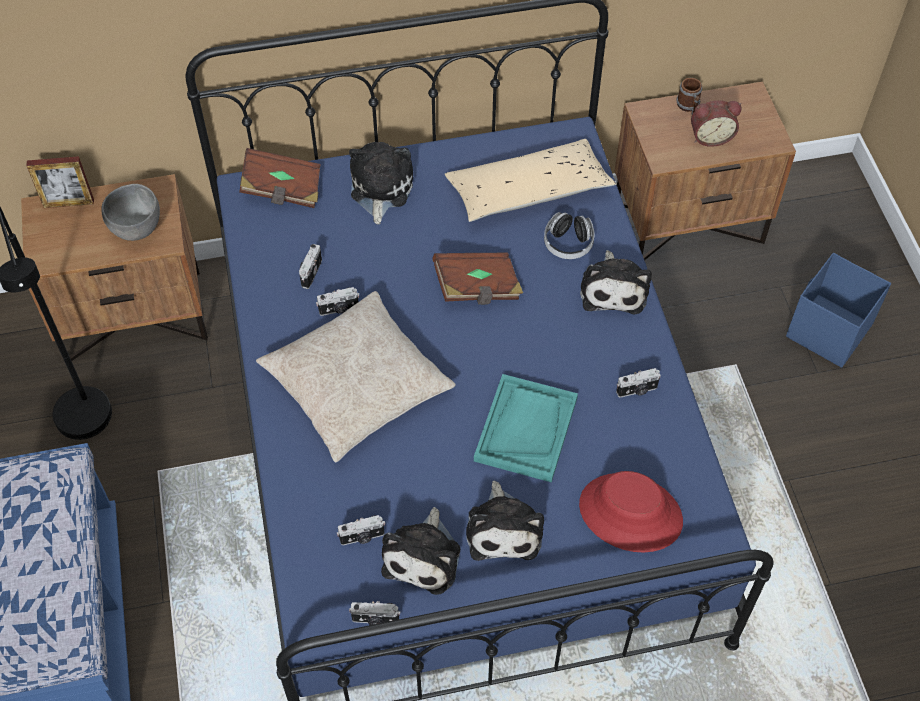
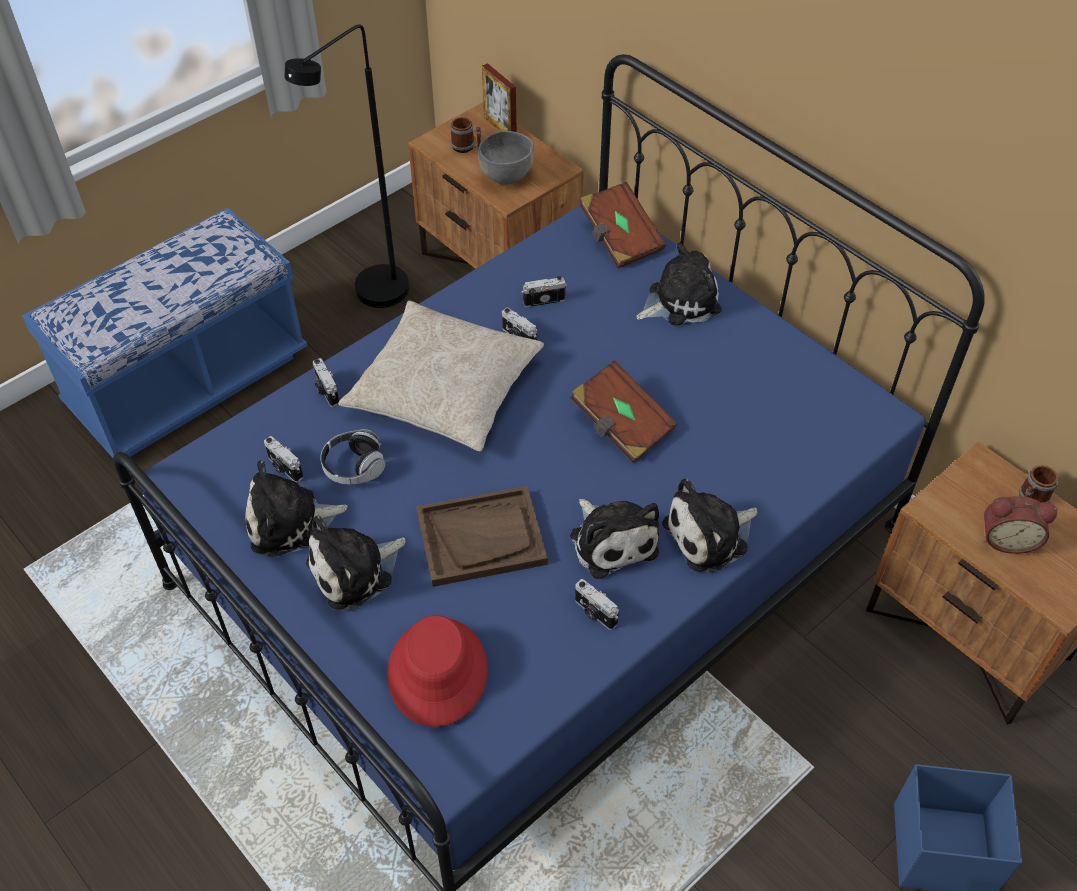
camera: 60 degrees right, 5 degrees down
(73, 239) = (467, 148): none -> mug
(375, 620) = (204, 517): camera -> camera (326, 391)
(526, 429) = (481, 538): turquoise tray -> brown tray
(528, 191) = (776, 410): beige pillow -> none
(568, 244) = (736, 472): headphones -> headphones (354, 467)
(580, 348) = (612, 540): none -> plush toy
(710, 136) = (1007, 538): alarm clock -> alarm clock turned 45 degrees counterclockwise

